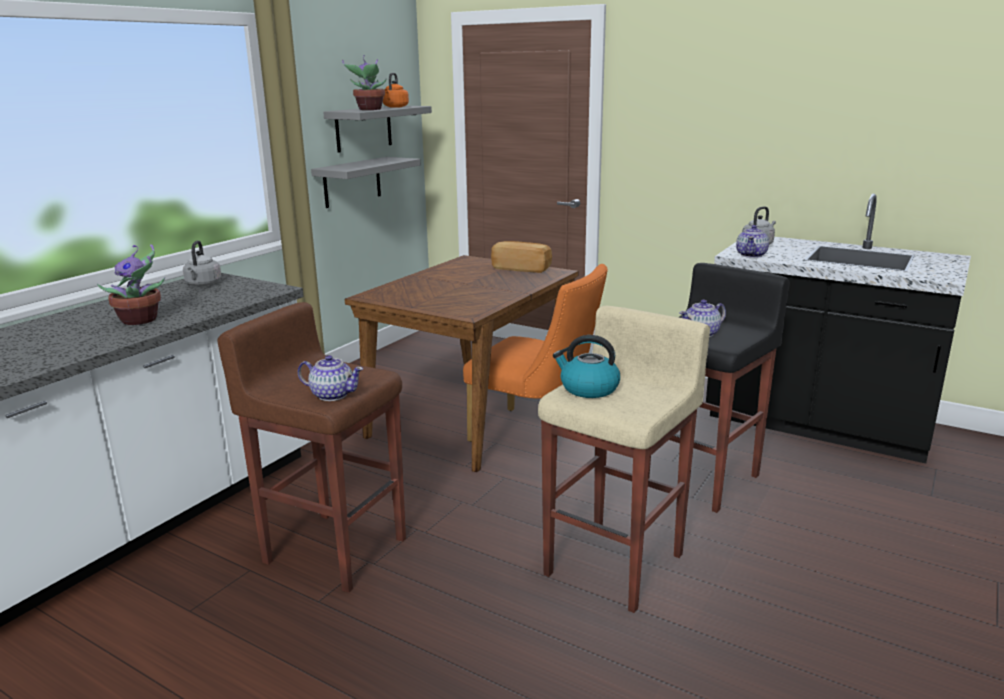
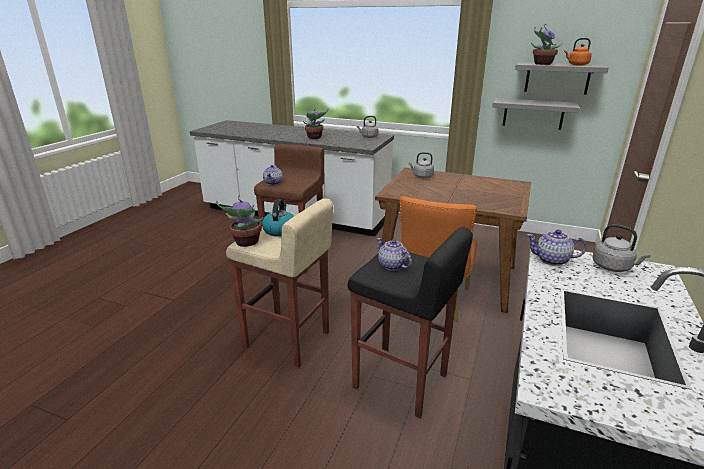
camera: 80 degrees right, 5 degrees up
(403, 293) = (421, 176): none -> grey kettle
(522, 268) = (511, 199): bread -> none
(636, 411) = (246, 242): none -> potted plant

